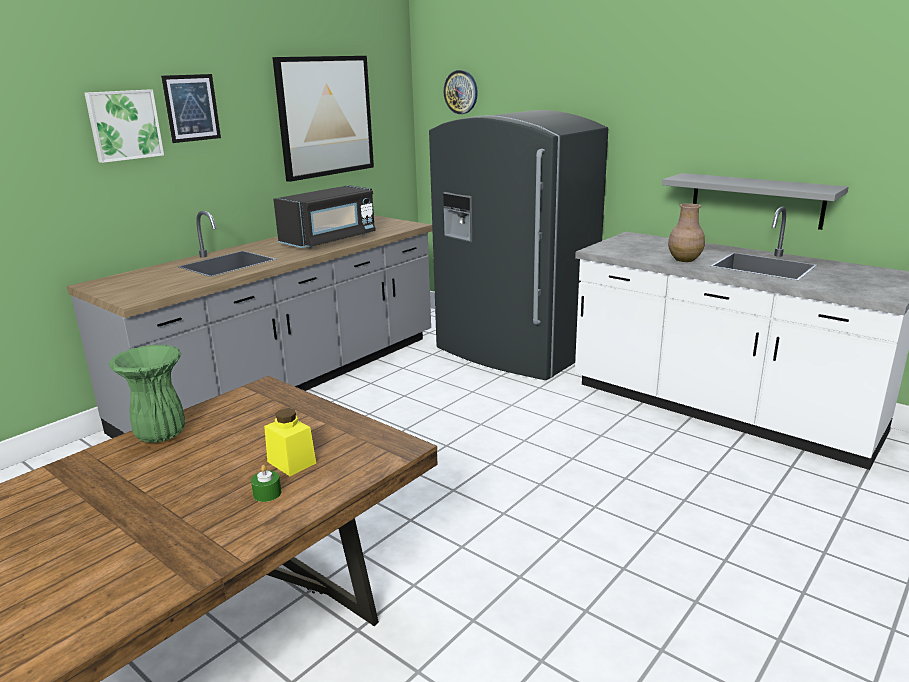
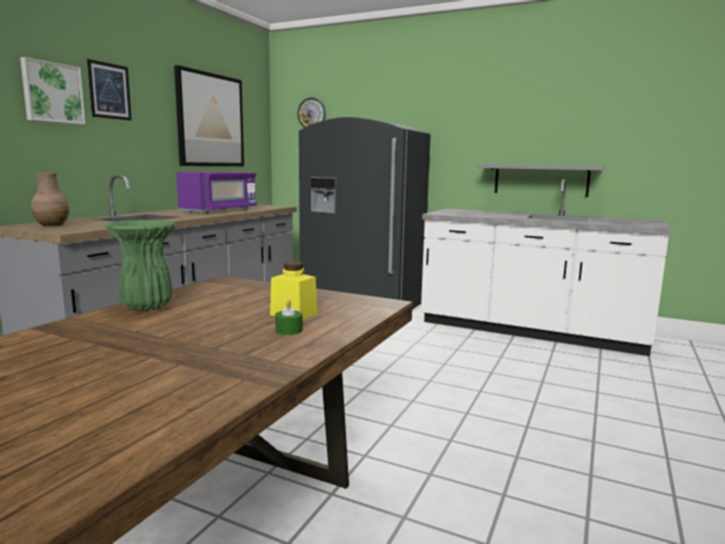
camera: 15 degrees left, 10 degrees down
(330, 240) = (220, 211): black microwave -> purple microwave
(684, 259) = (503, 216): brown vase -> brown vase (51, 225)

